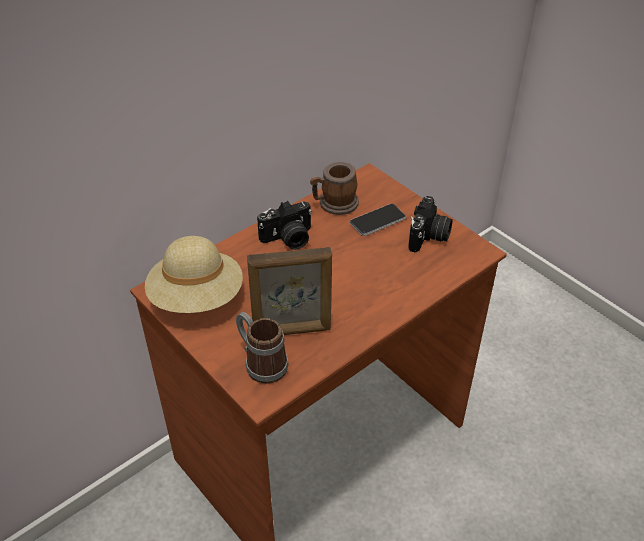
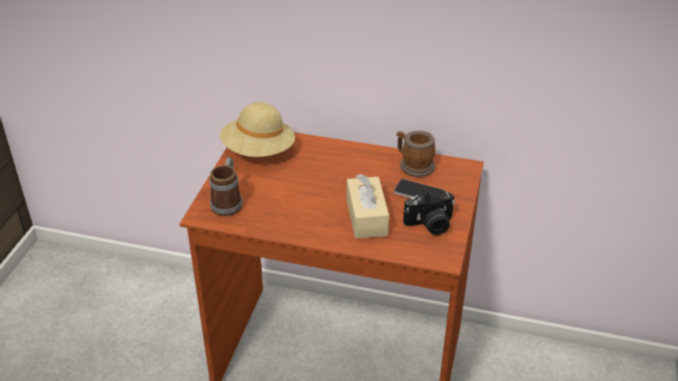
camera: 55 degrees right, 5 degrees down
(288, 239) = (352, 162): camera -> none
(292, 331) = (267, 202): picture frame -> none
(381, 271) = (366, 217): none -> beige tissue box

